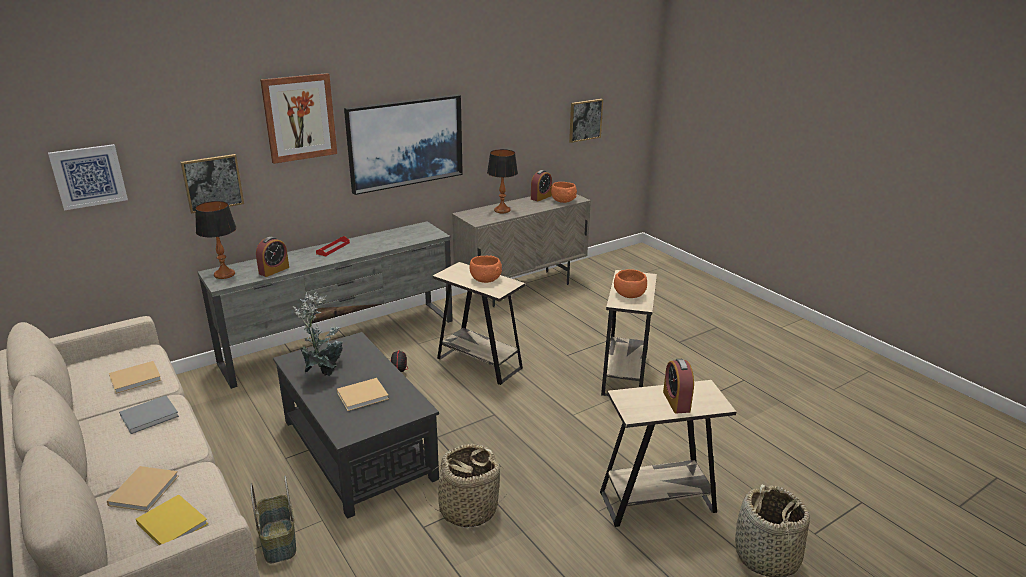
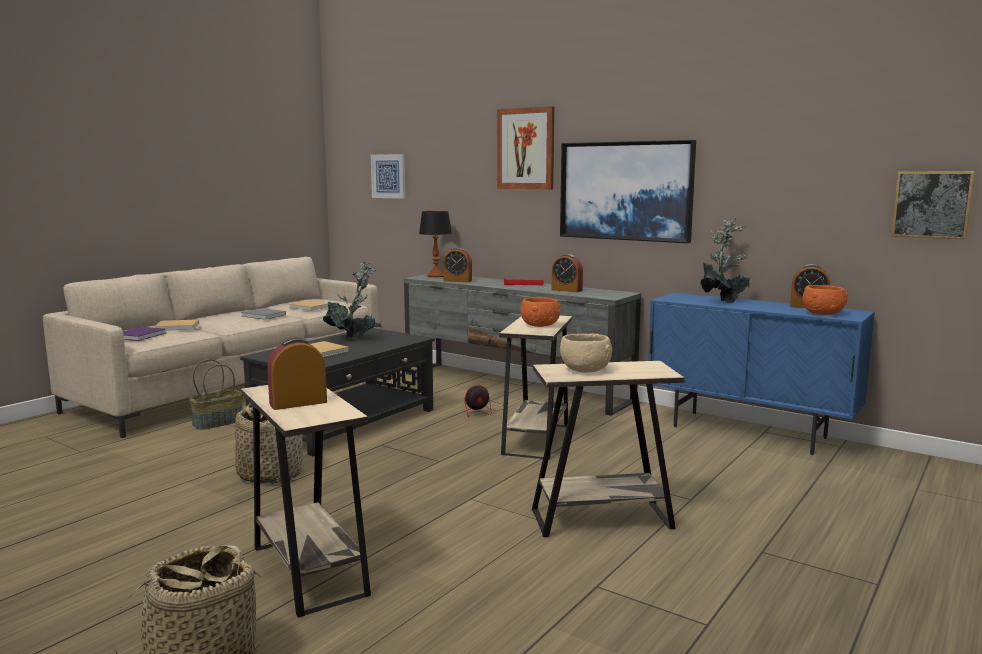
camera: 70 degrees right, 15 degrees down
(171, 523) = (141, 335): yellow book -> purple book
(212, 183) = (456, 198): picture -> none
(387, 240) = (566, 290): none -> alarm clock
(502, 210) = (723, 301): table lamp -> potted plant
(521, 288) = (749, 432): beige cabinet -> blue cabinet
(629, 294) = (584, 369): orange bowl -> beige bowl

